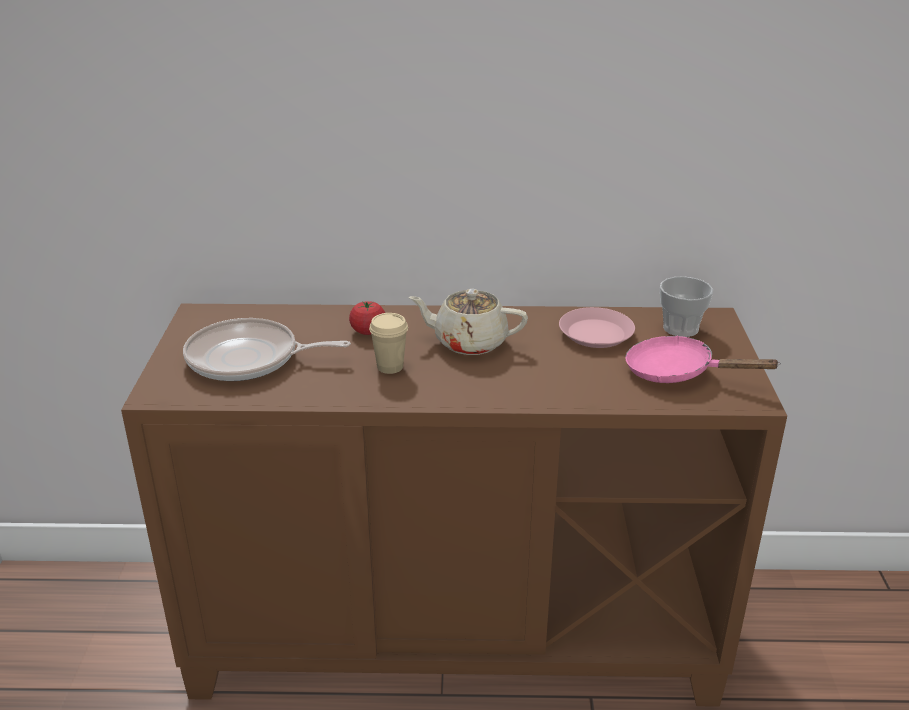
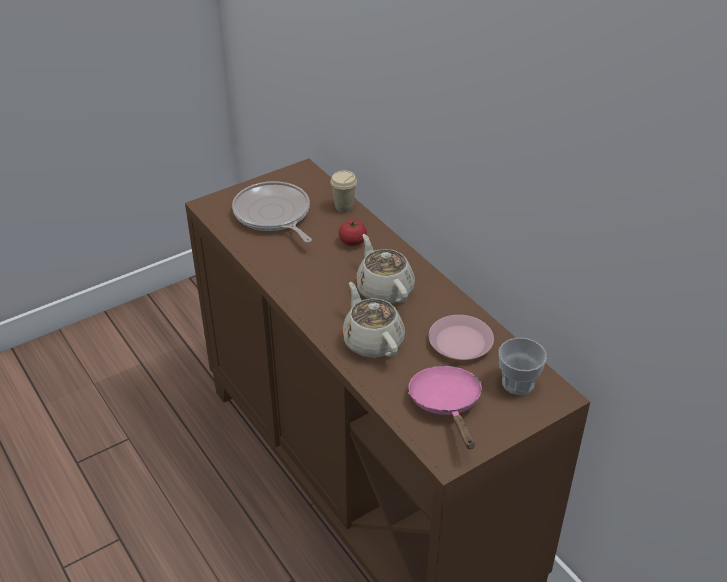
camera: 55 degrees right, 10 degrees up
(390, 367) = (319, 271): beige cup -> beige cup (344, 207)
(541, 377) = (372, 341): none -> beige teapot

